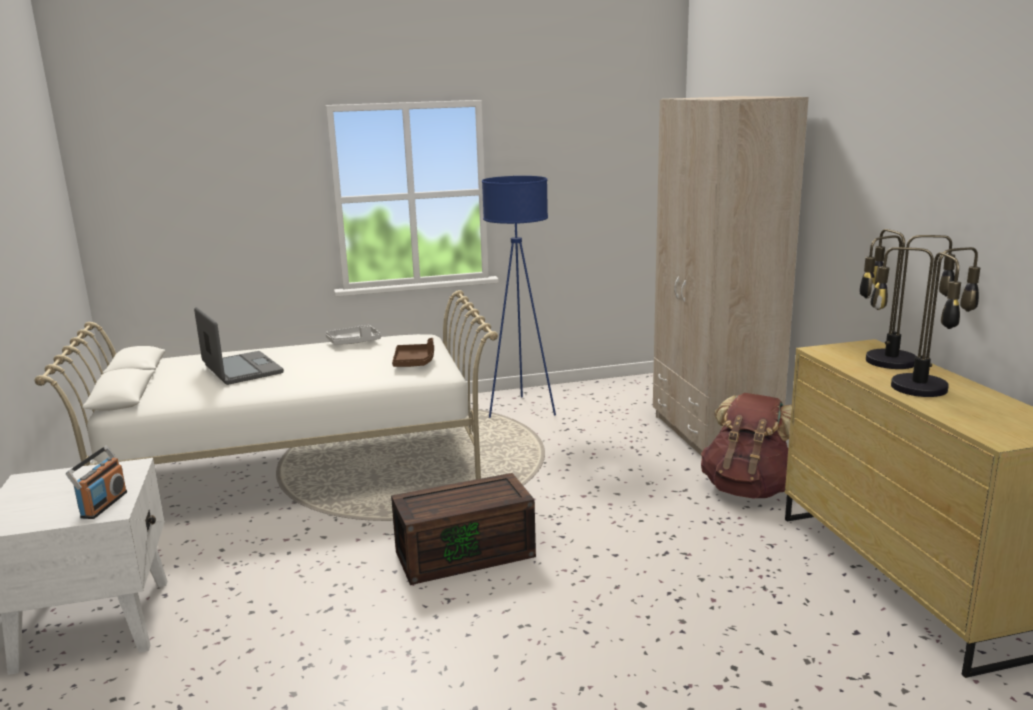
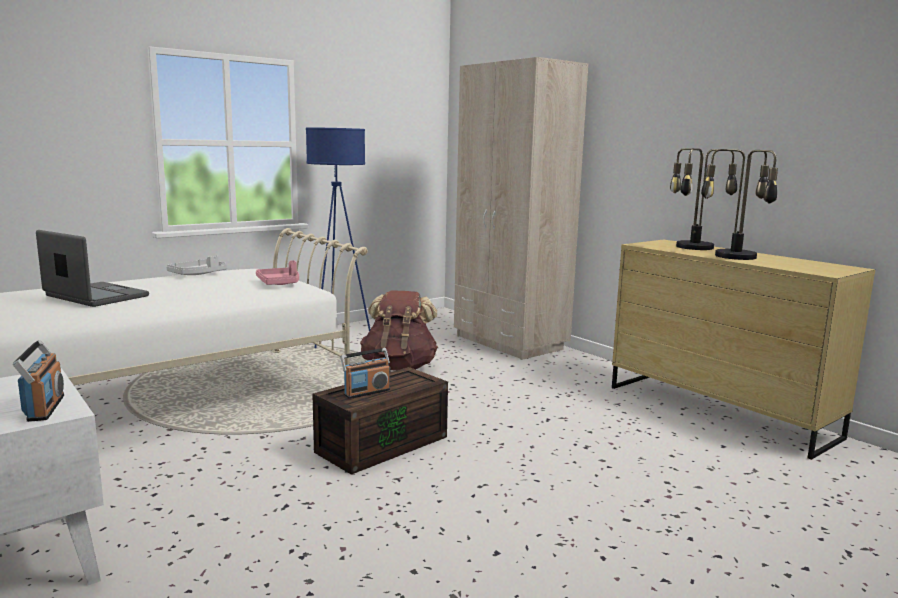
camera: 25 degrees left, 5 degrees down
(414, 362) = (279, 283): brown tray -> pink tray
(442, 501) = (366, 392): none -> radio
(748, 489) = (568, 373): brown backpack -> brown backpack (399, 368)

